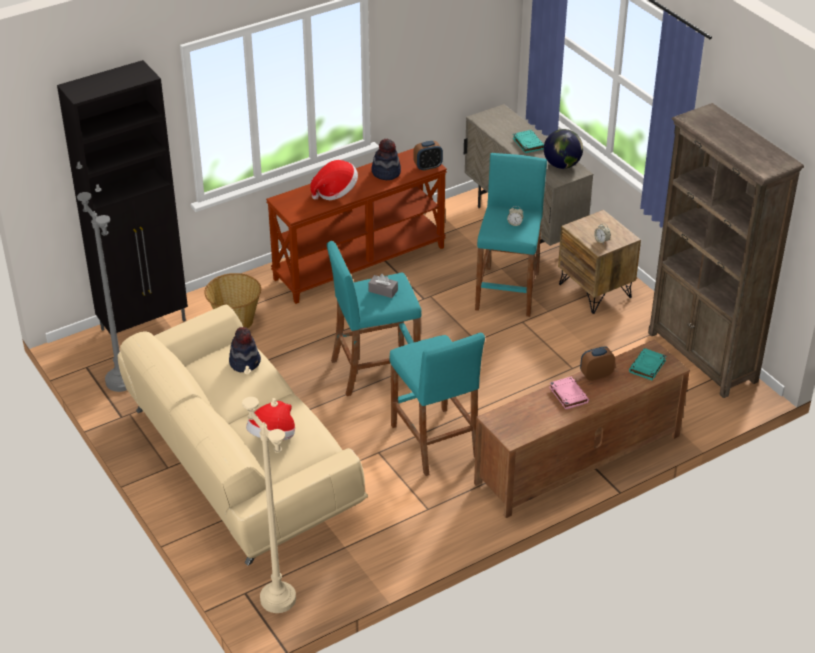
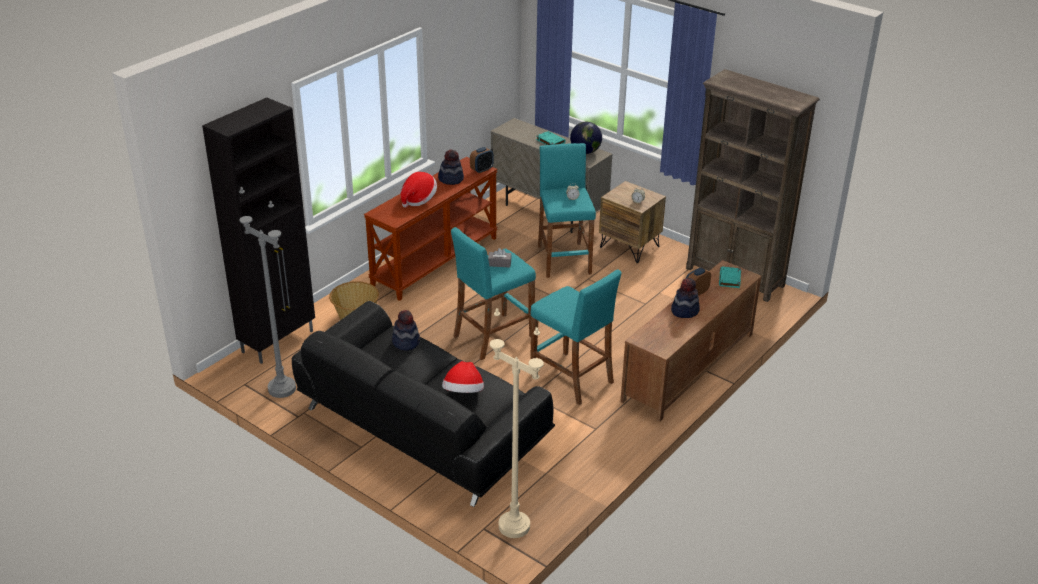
camera: 20 degrees left, 5 degrees down
(240, 461) = (421, 428): beige sofa -> black sofa
(568, 395) = (684, 310): pink book -> hat

